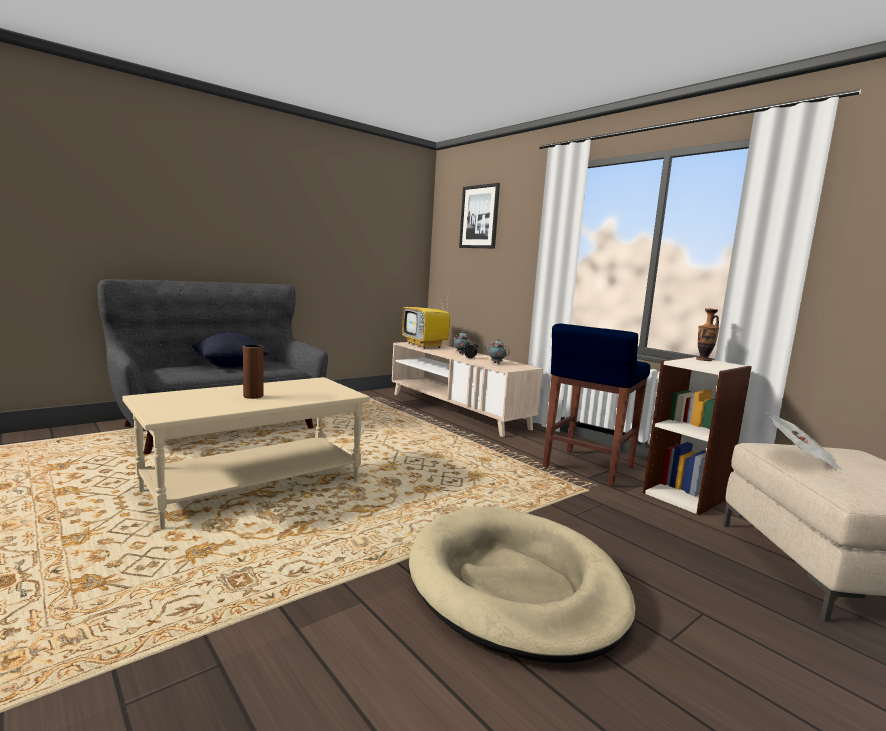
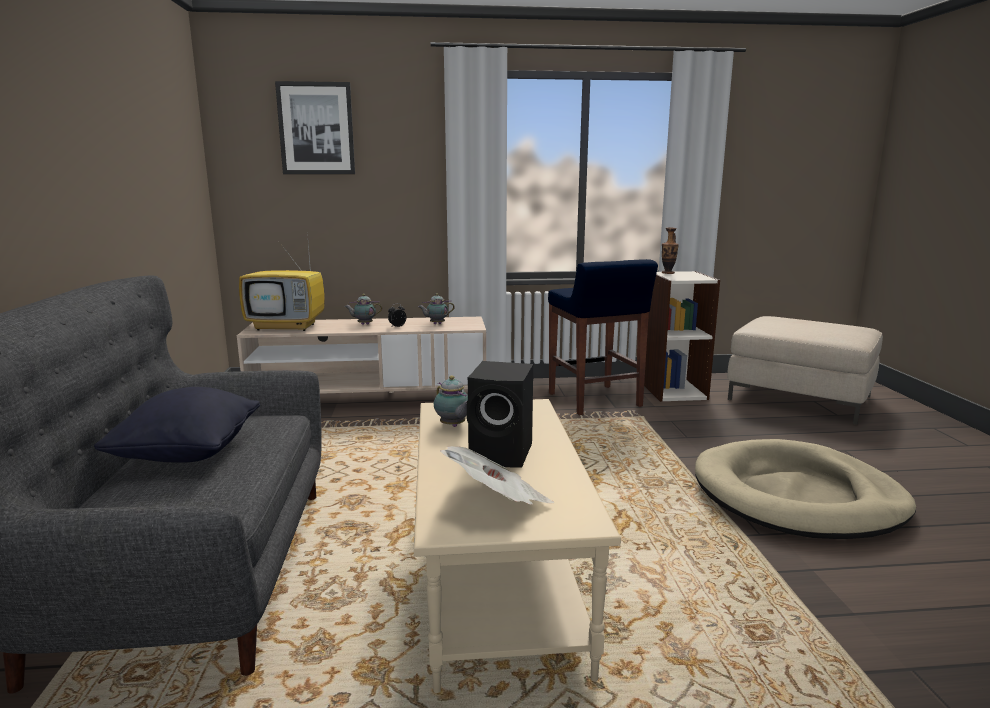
camera: 55 degrees left, 5 degrees up
(253, 396) = (503, 454): brown vase -> black speaker
(290, 385) = (453, 426): none -> teapot
(800, 459) = (791, 330): newspaper -> newspaper (498, 502)

